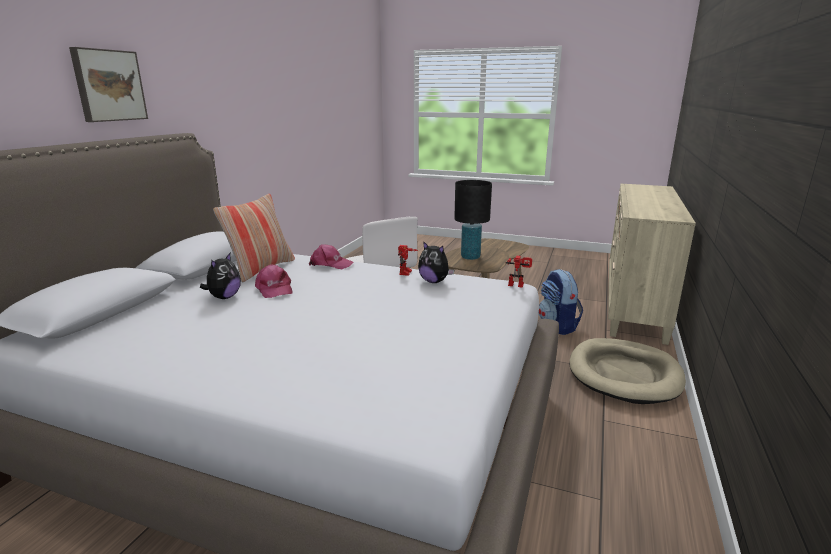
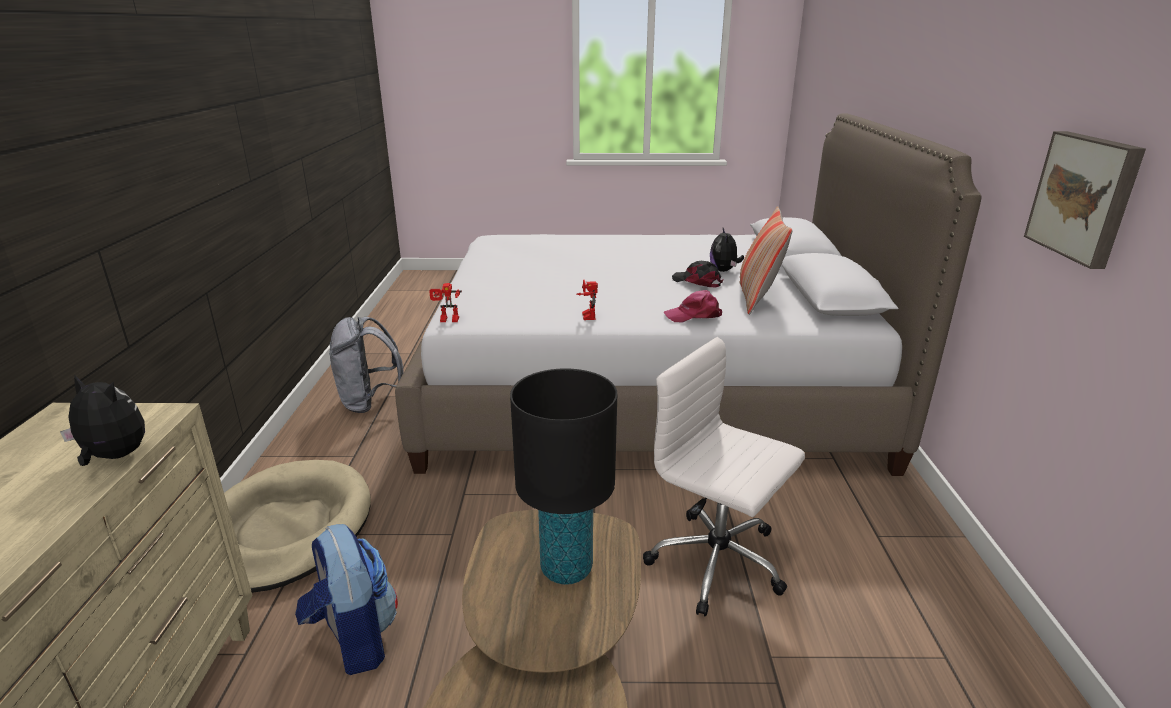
camera: 160 degrees right, 5 degrees up
(108, 85) = (948, 72): picture -> picture (1085, 197)
(274, 289) = (697, 281): pink cap -> black cap
(434, 281) = (545, 310): plush toy -> plush toy (113, 457)
(620, 492) = (369, 402): none -> grey backpack

